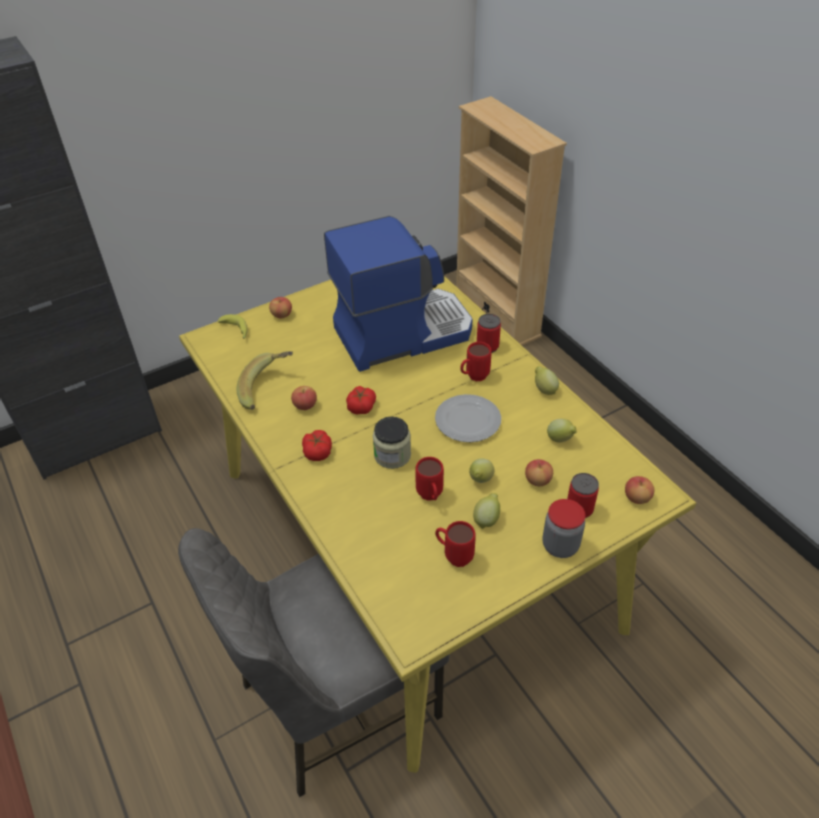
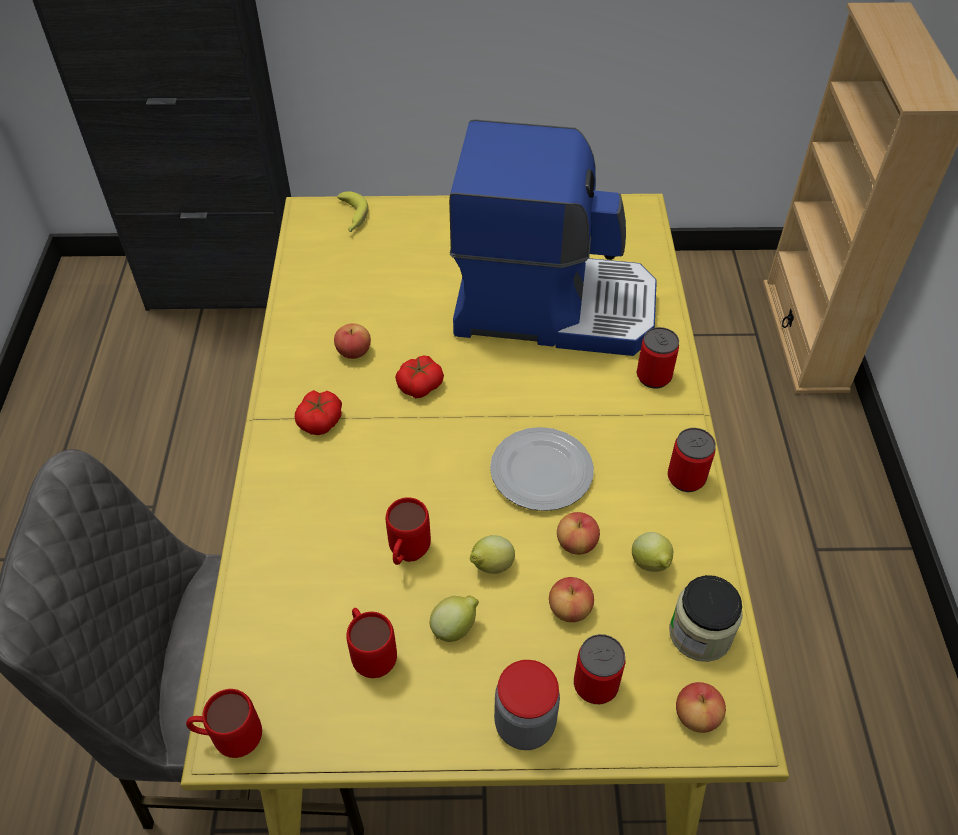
camera: 30 degrees right, 5 degrees up
(268, 389) = (328, 310): banana -> none
(282, 315) = (420, 219): apple -> apple (576, 543)
(392, 455) = (405, 471): jar -> jar (700, 633)
(473, 378) = (598, 413): red mug -> red mug (231, 740)
(544, 390) = (686, 478): lemon -> can

